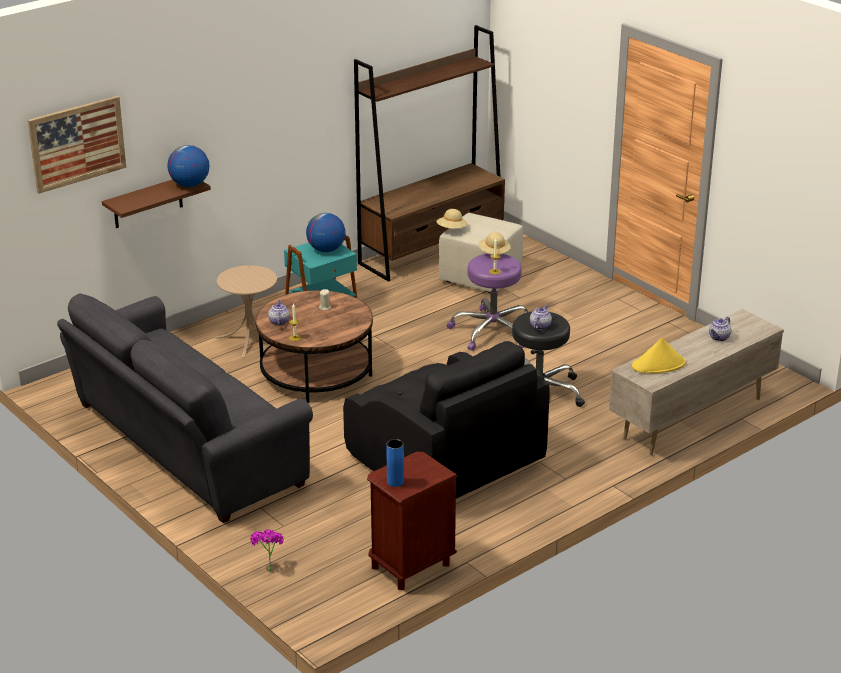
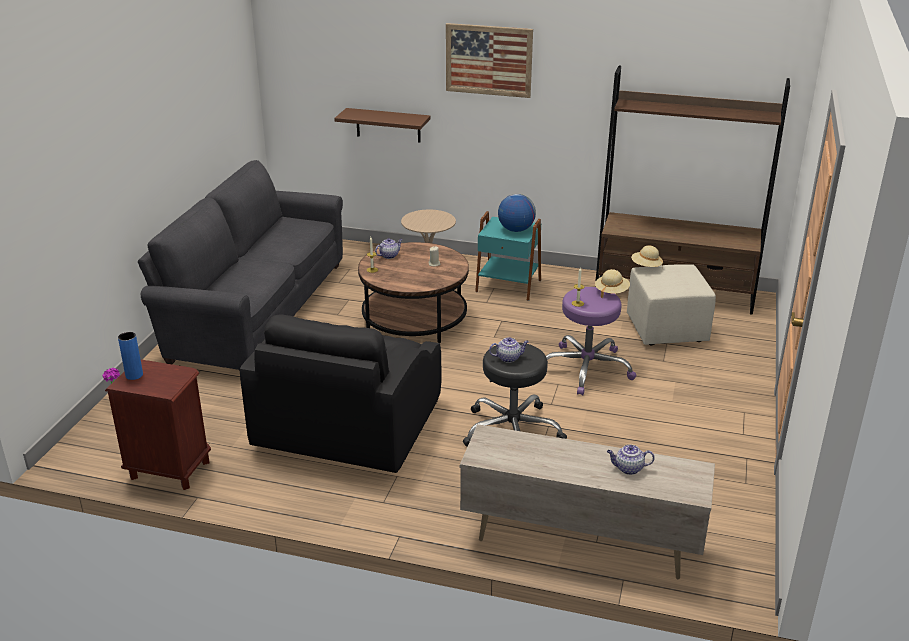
camera: 55 degrees right, 0 degrees up
(77, 143) = (327, 50): picture -> picture (488, 60)
(189, 185) = (411, 120): globe -> none
(658, 365) = (520, 449): yellow hat -> none

